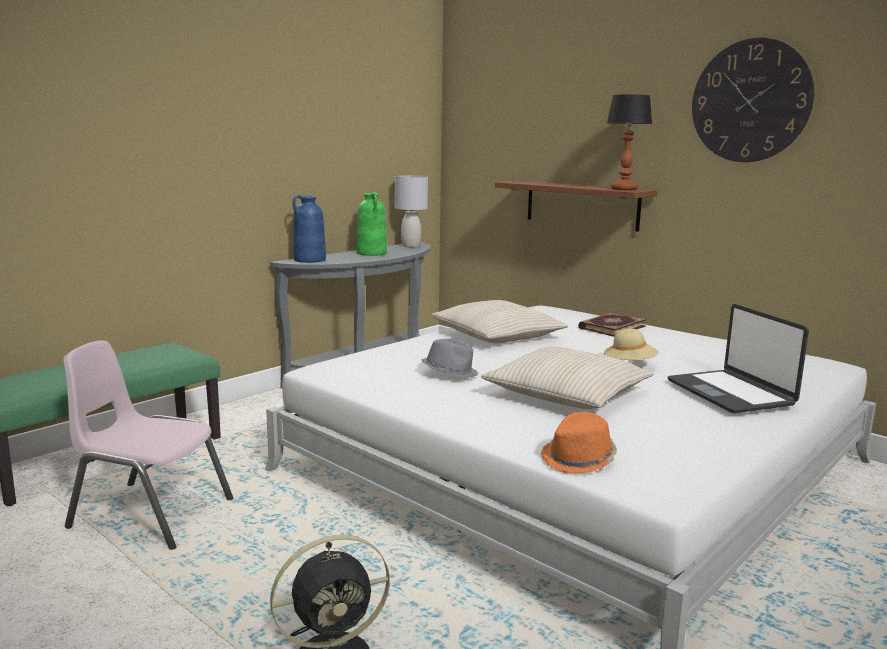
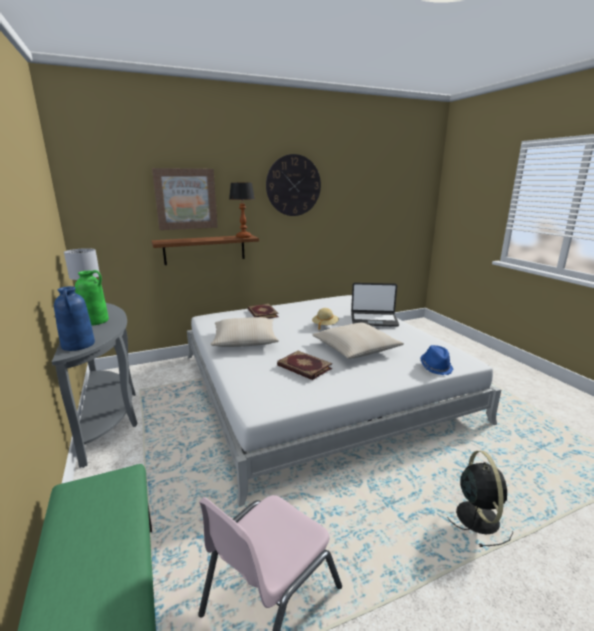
camera: 65 degrees left, 5 degrees up
(450, 372) = (303, 367): grey hat -> book
(567, 123) = (186, 199): none -> picture
(579, 459) = (436, 367): orange hat -> blue hat

